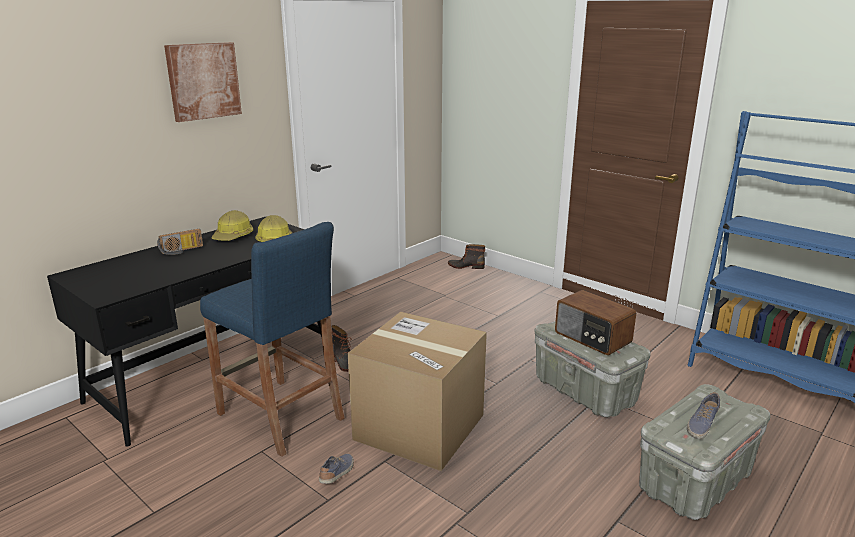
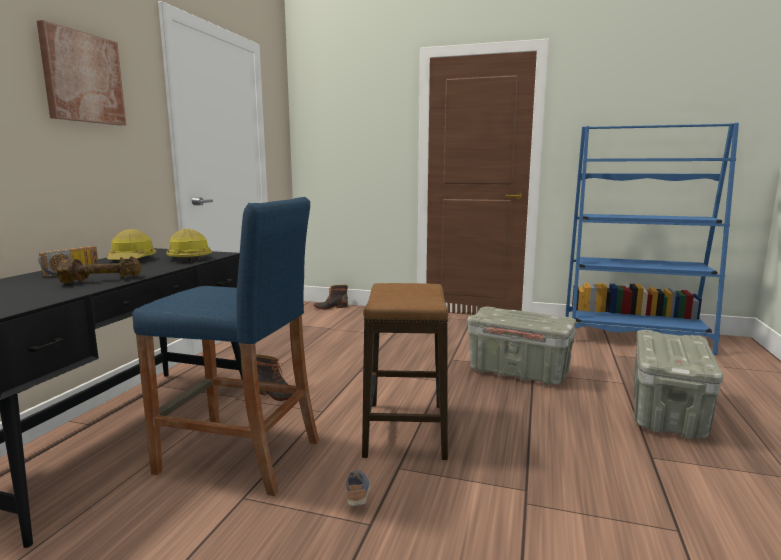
camera: 25 degrees left, 10 degrees down
(191, 266) = (101, 280): none -> brown dumbbell
(419, 427) = (405, 429): cardboard box -> stool
(592, 338) = (523, 317): radio -> none
(702, 424) = (677, 351): shoe -> none

